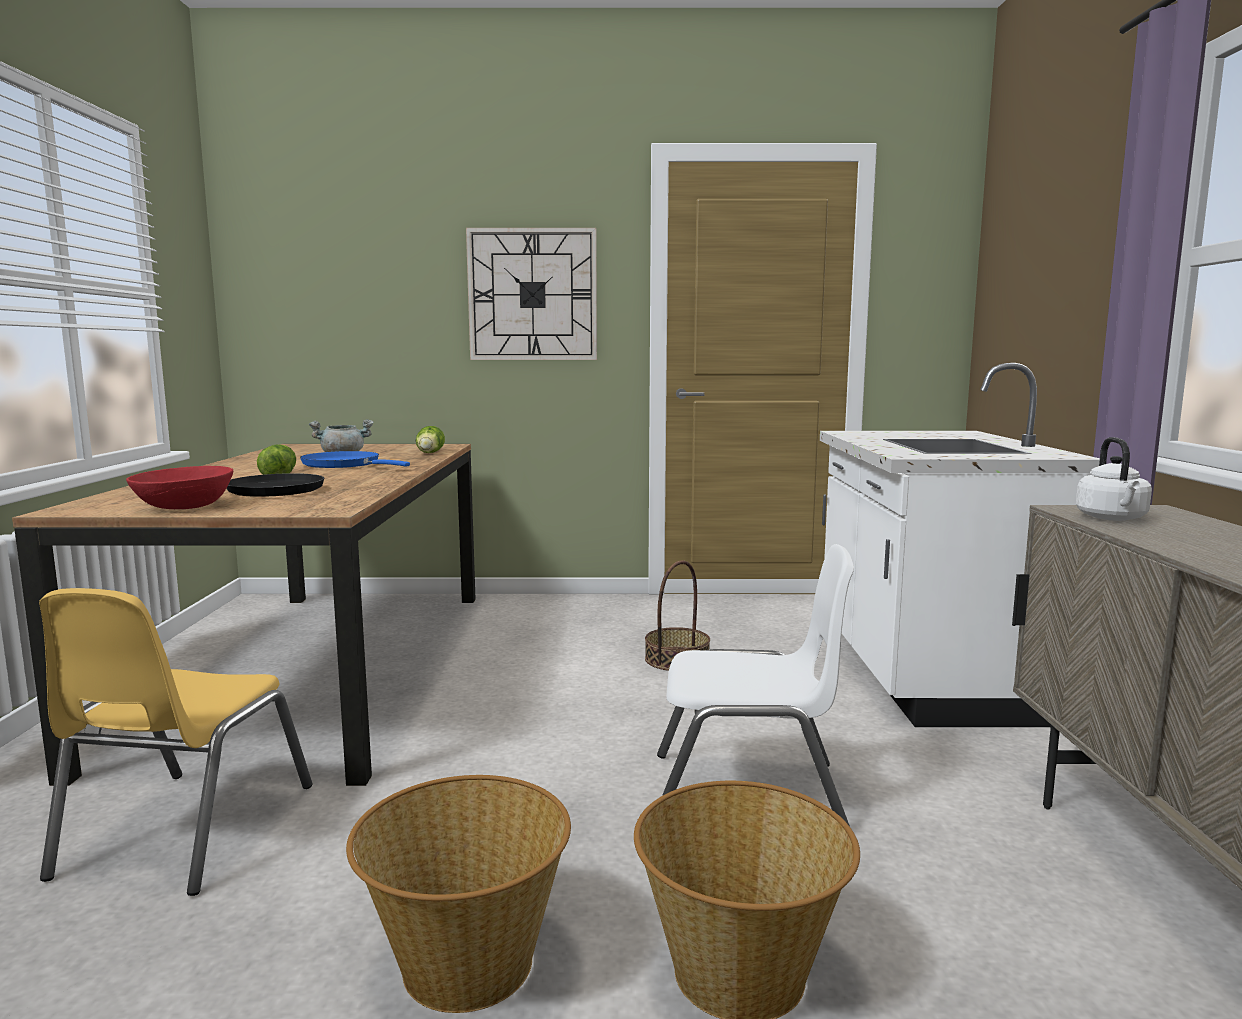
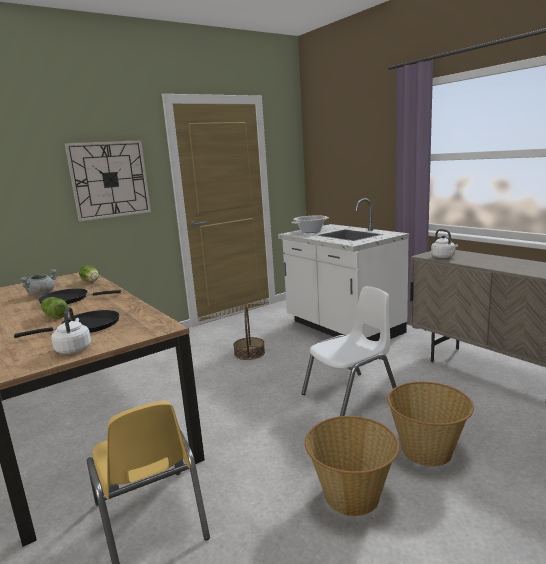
camera: 35 degrees left, 5 degrees up
(184, 506) = (74, 349): red bowl -> white kettle
(345, 465) = (68, 300): blue frying pan -> black frying pan
(893, 434) = (310, 231): none -> cooking pot

